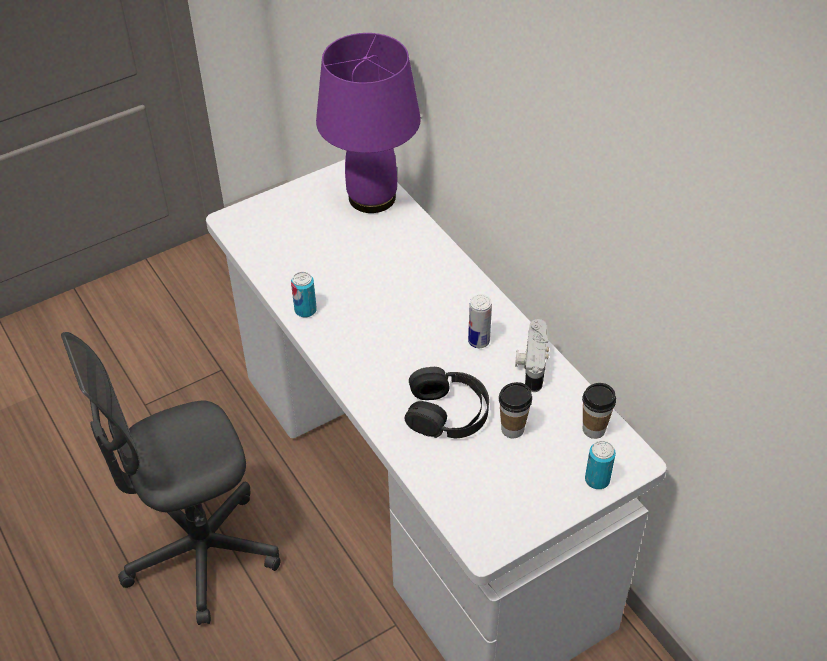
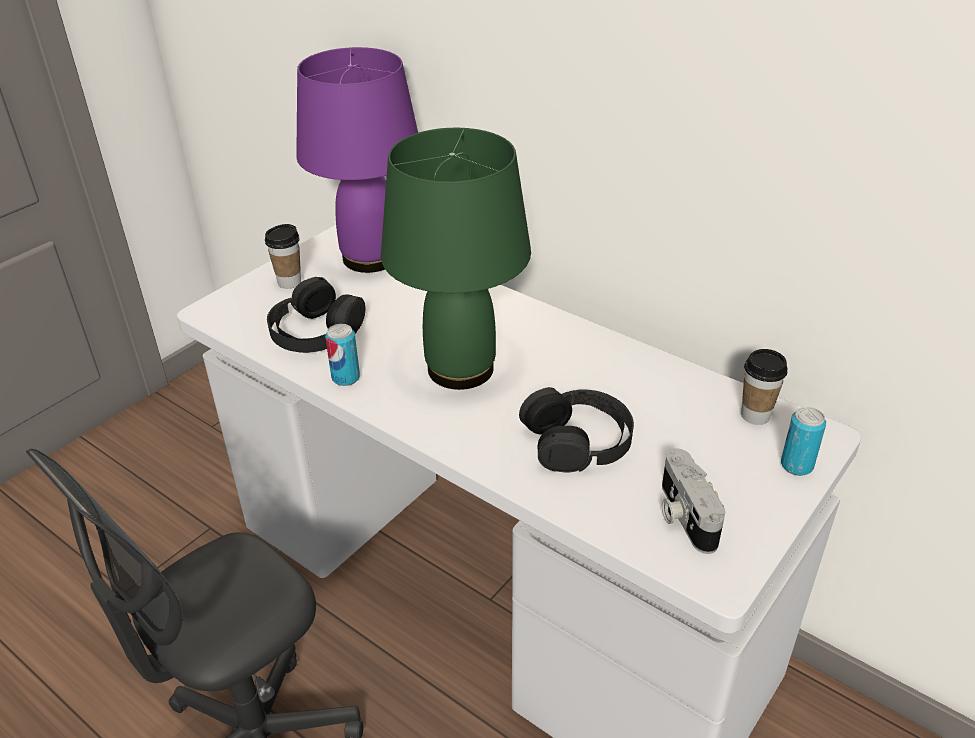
camera: 20 degrees left, 10 degrees down
(301, 260) = (315, 331): none -> black headphones
(391, 326) = (459, 370): none -> green table lamp
(479, 341) = (570, 361): can -> none
(512, 429) = (665, 439): cup -> cup (289, 282)
(531, 364) = (642, 369): camera -> camera (683, 515)

